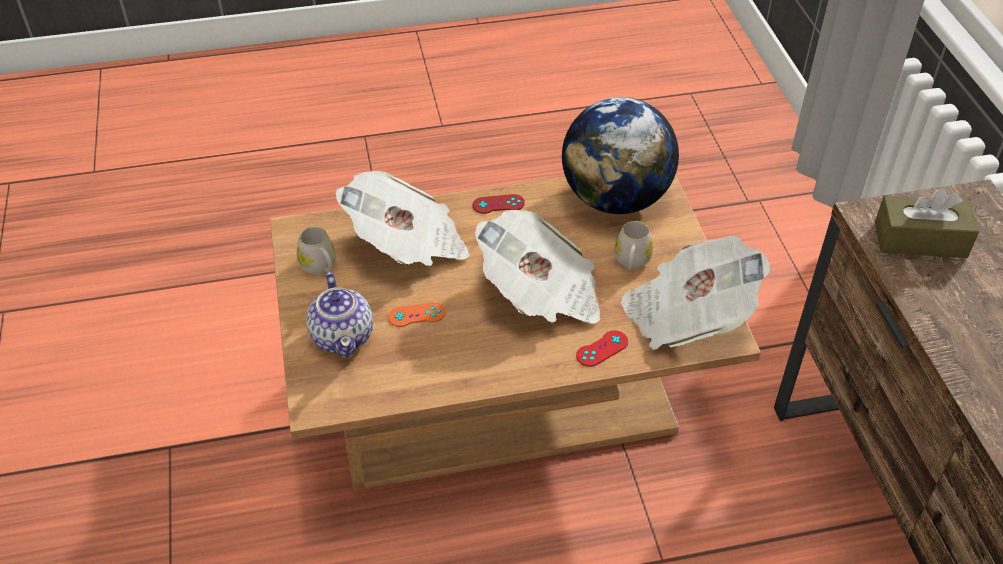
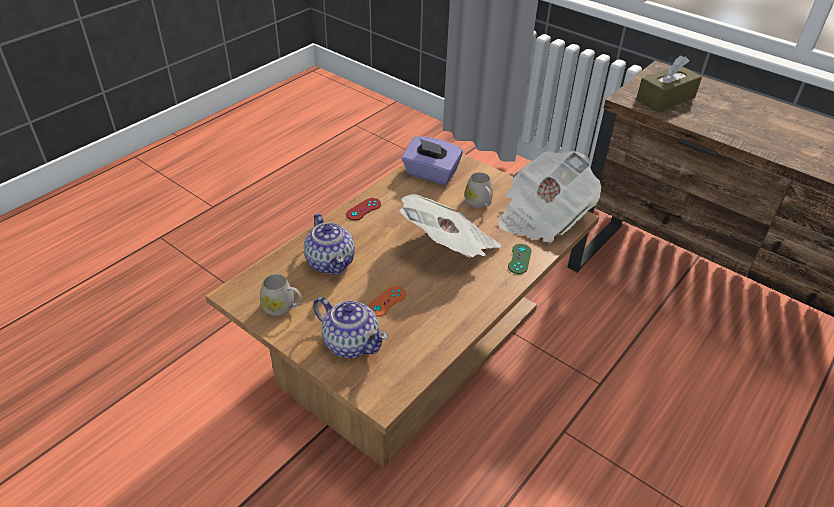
camera: 40 degrees left, 5 degrees down
(408, 245) = (331, 262): newspaper -> teapot
(602, 349) = (519, 259): red game controller -> green game controller
(616, 199) = (431, 174): globe -> purple tissue box

